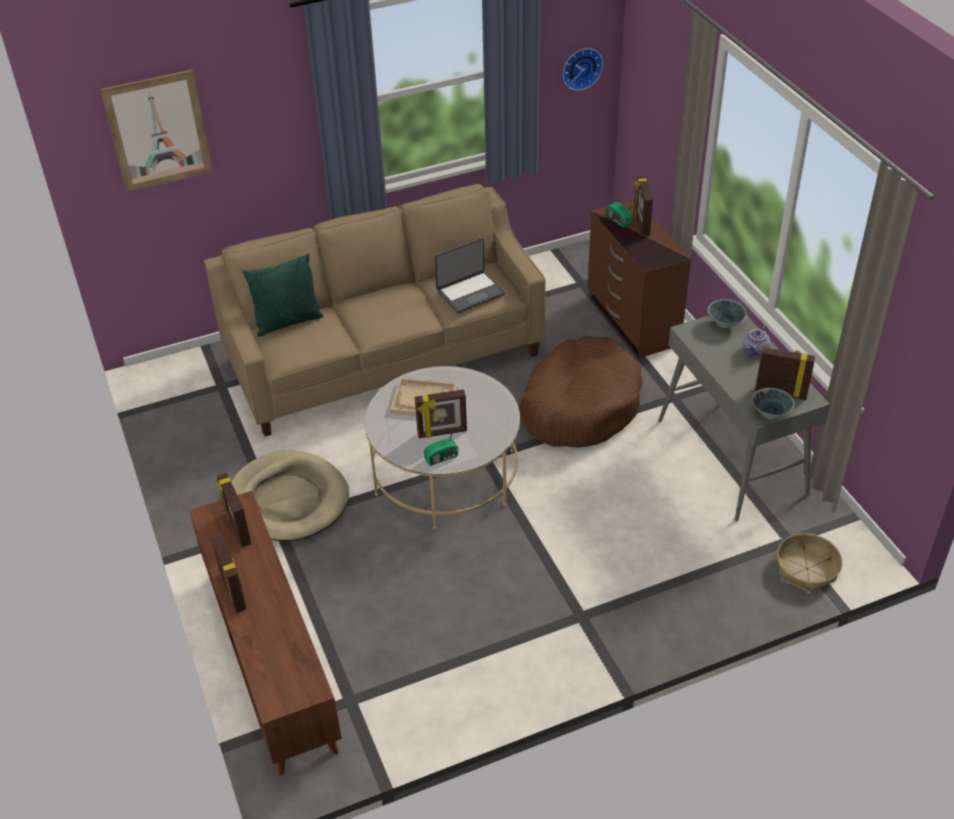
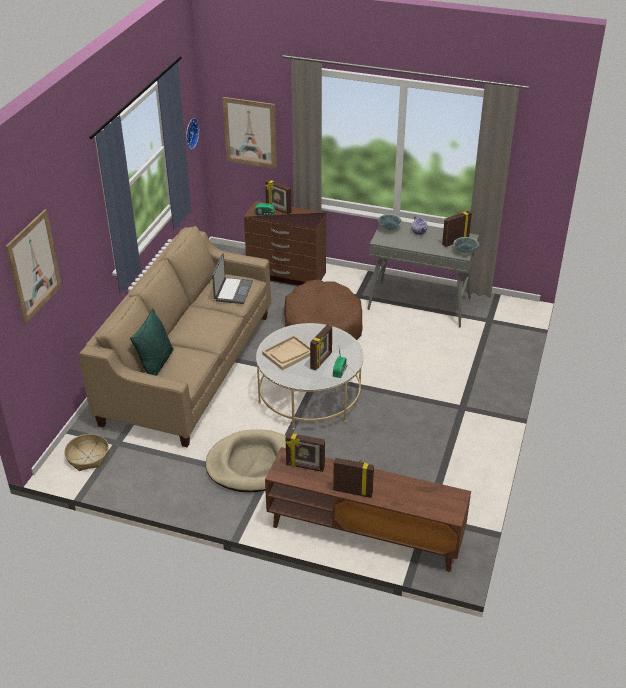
camera: 50 degrees left, 5 degrees down
(656, 100) = (250, 133): none -> picture
(807, 569) = (511, 326): basket -> basket (88, 457)

